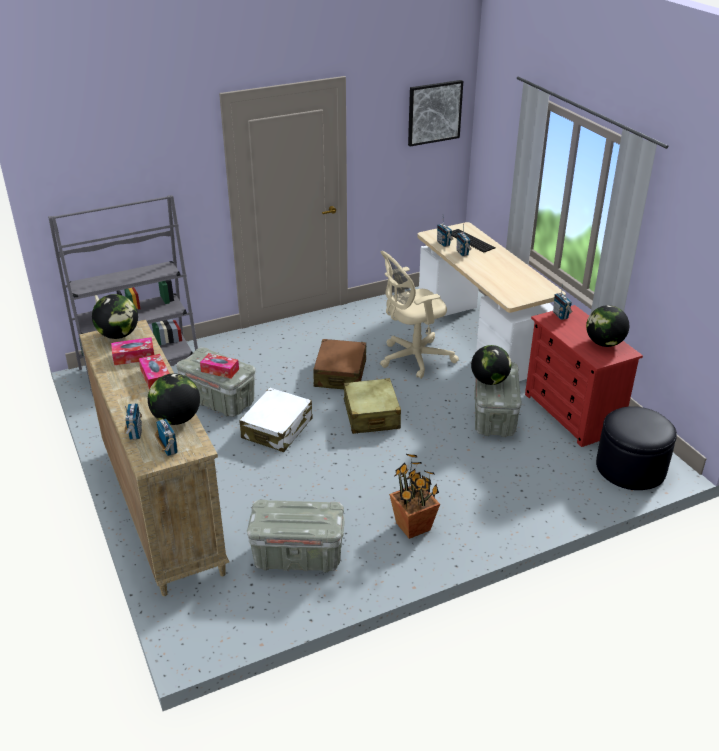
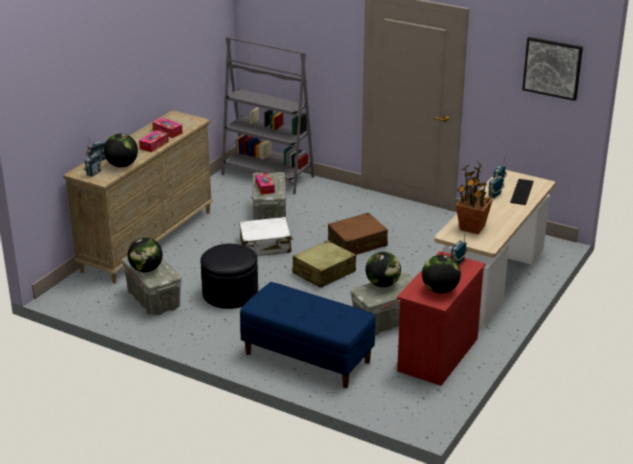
camera: 55 degrees right, 5 degrees down
(118, 335) = (183, 119): globe -> globe (146, 269)
(412, 359) = (417, 263): beige office chair -> none
(413, 527) = (224, 330): potted plant -> potted plant (472, 228)
(515, 491) = (306, 358): none -> blue bench
(630, 468) = (397, 401): black ottoman -> black ottoman (230, 294)

